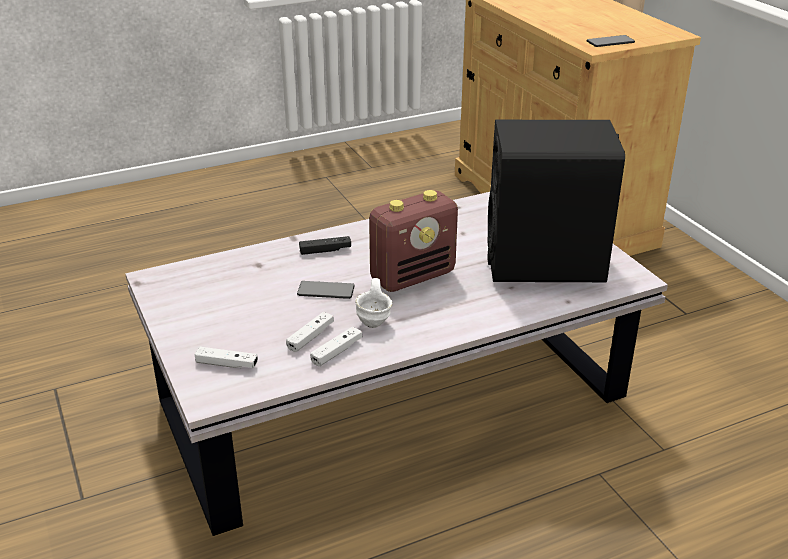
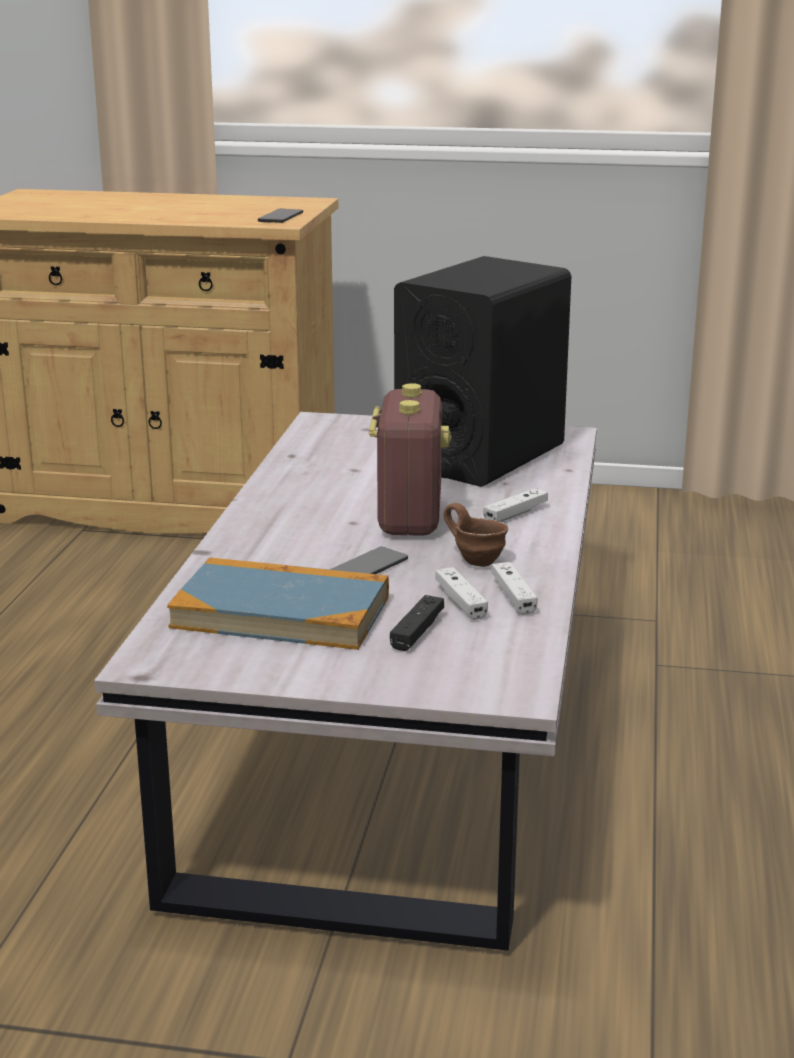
camera: 55 degrees left, 10 degrees down
(227, 364) = (453, 664): white game controller -> white game controller (515, 514)
(242, 289) = (281, 612): none -> book
(325, 250) = (268, 543): black game controller -> black game controller (417, 632)
(376, 321) = (477, 560): white mug -> brown mug

